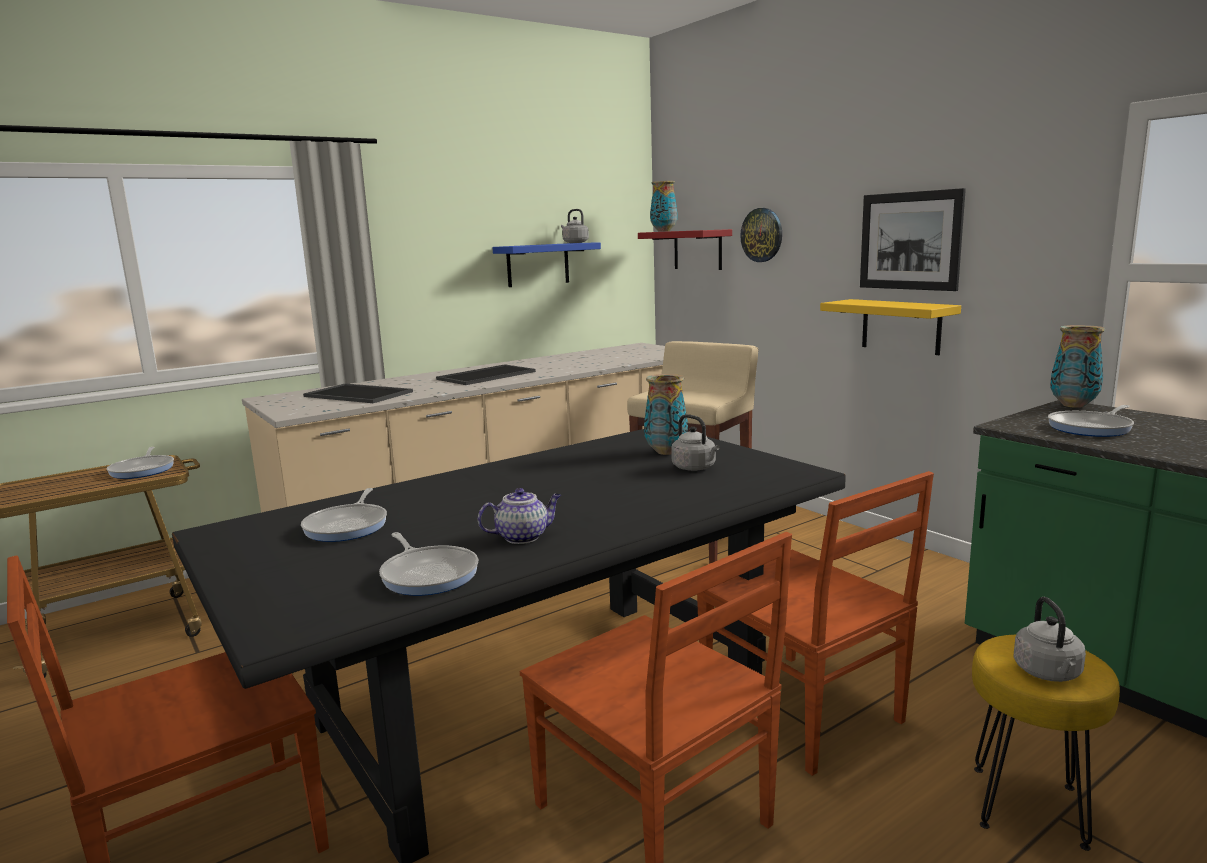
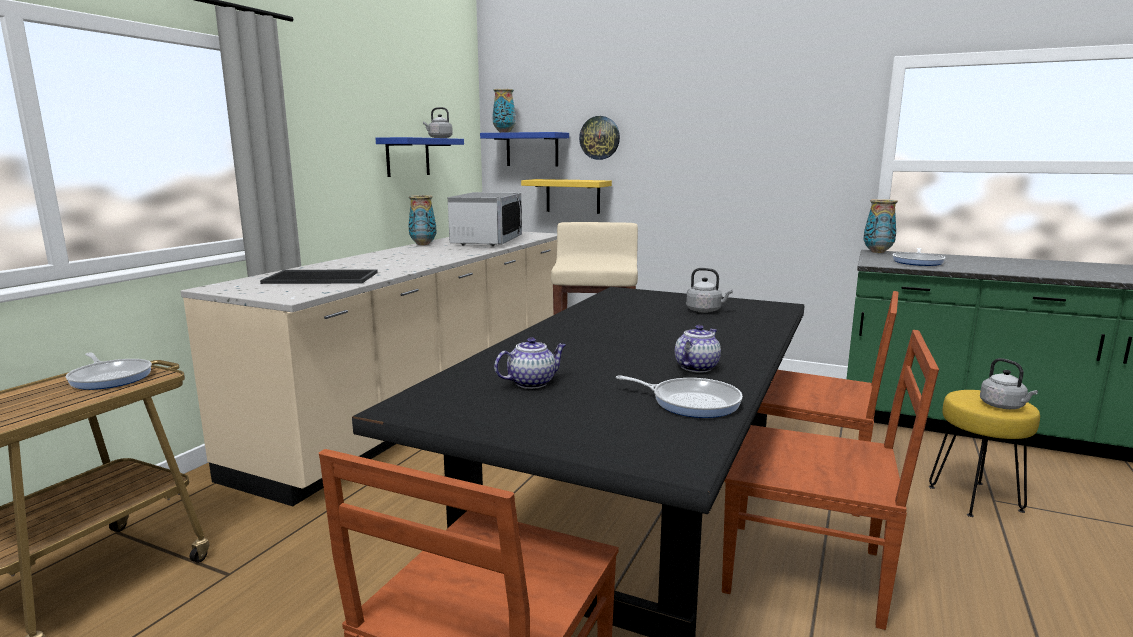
camera: 30 degrees left, 0 degrees up
(348, 526) = (532, 382): frying pan -> teapot
(486, 376) = (415, 257): tray -> none
(600, 359) = (487, 241): none -> microwave
(666, 452) = (660, 303): vase -> vase (423, 244)
(697, 250) = (532, 149): red shelf -> blue shelf
(901, 326) = (727, 207): yellow shelf -> yellow shelf (573, 196)
(910, 241) = (734, 144): picture -> none

